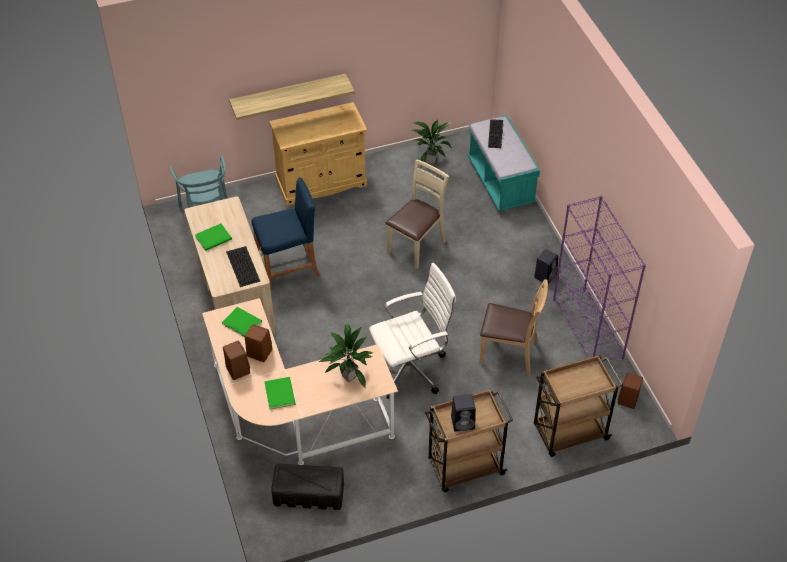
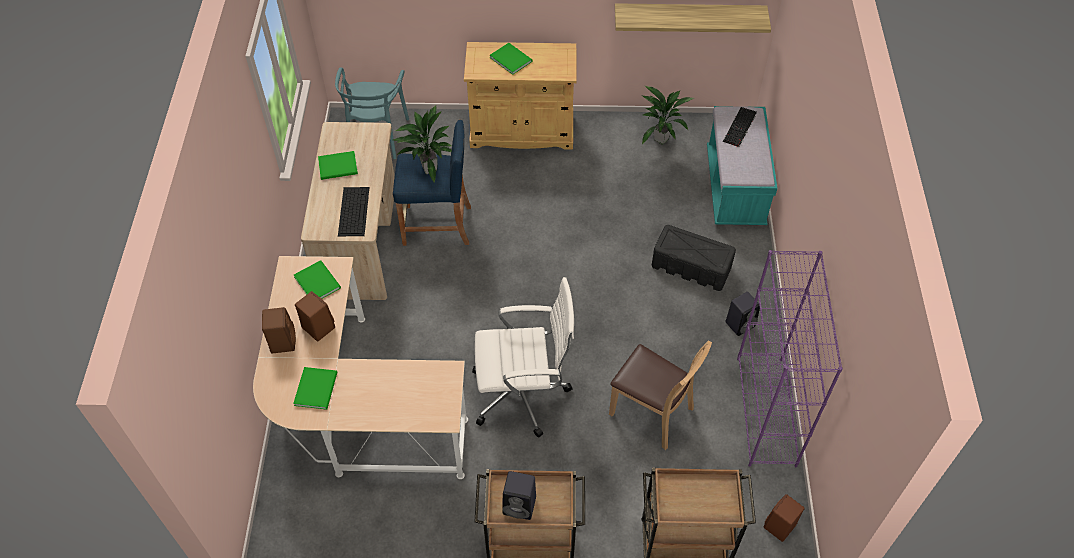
camera: 20 degrees right, 5 degrees up
(288, 95) = (494, 15): shelf -> shelf (689, 15)
(309, 125) = (510, 58): none -> green book
(309, 494) = (330, 518): black storage box -> black storage box (691, 267)
(348, 376) = (408, 393): potted plant -> potted plant (428, 169)
(416, 246) = (598, 239): beige chair -> none

